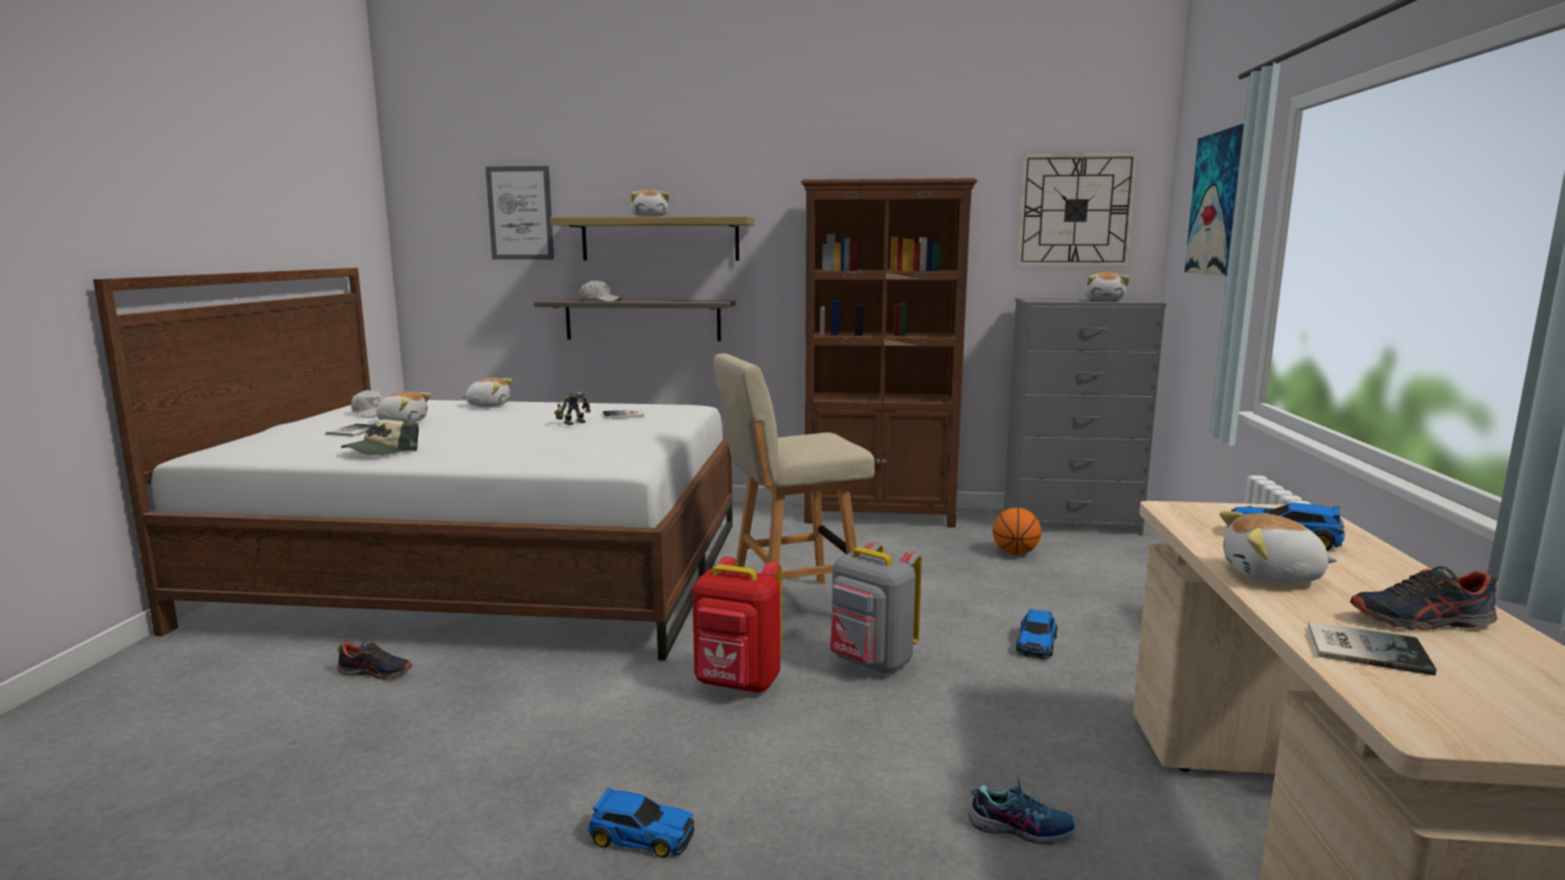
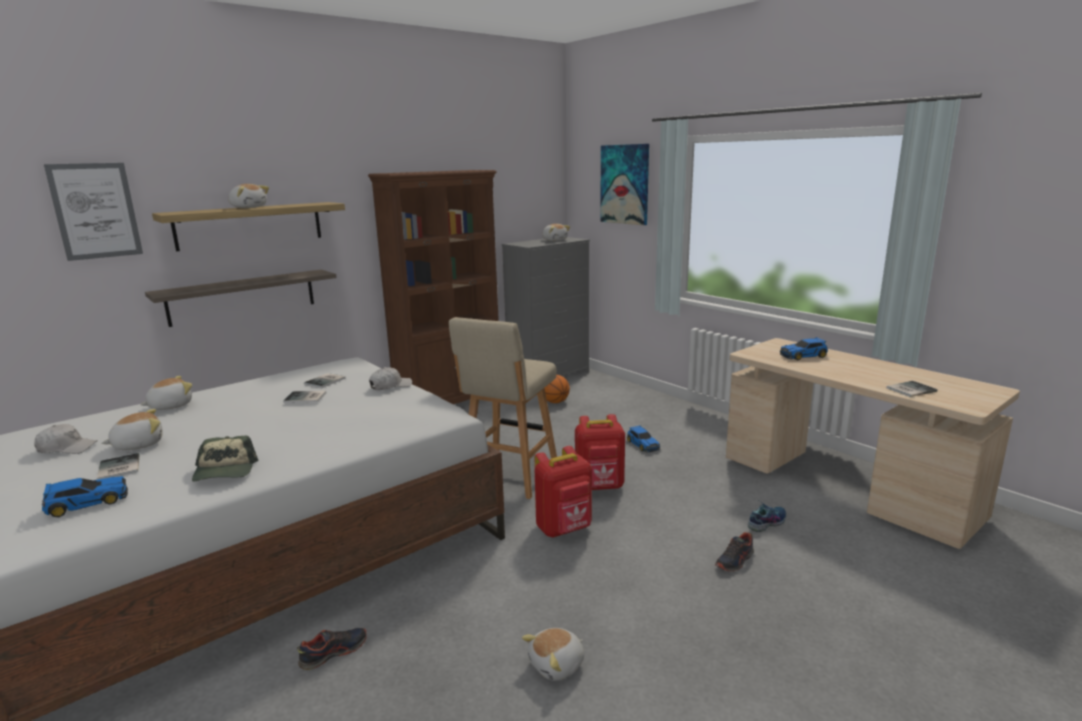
camera: 45 degrees left, 5 degrees up
(572, 422) = (306, 398): toy robot -> book
(600, 300) = (213, 287): white cap -> white cap (390, 386)
(640, 835) = (666, 618): toy car -> toy car (86, 503)
(871, 663) = (600, 487): grey backpack -> red backpack
(1075, 210) = (525, 185): wall clock -> none
(1272, 576) = (837, 372): plush toy -> plush toy (557, 665)
(1421, 621) = (896, 374): shoe -> shoe (735, 561)

